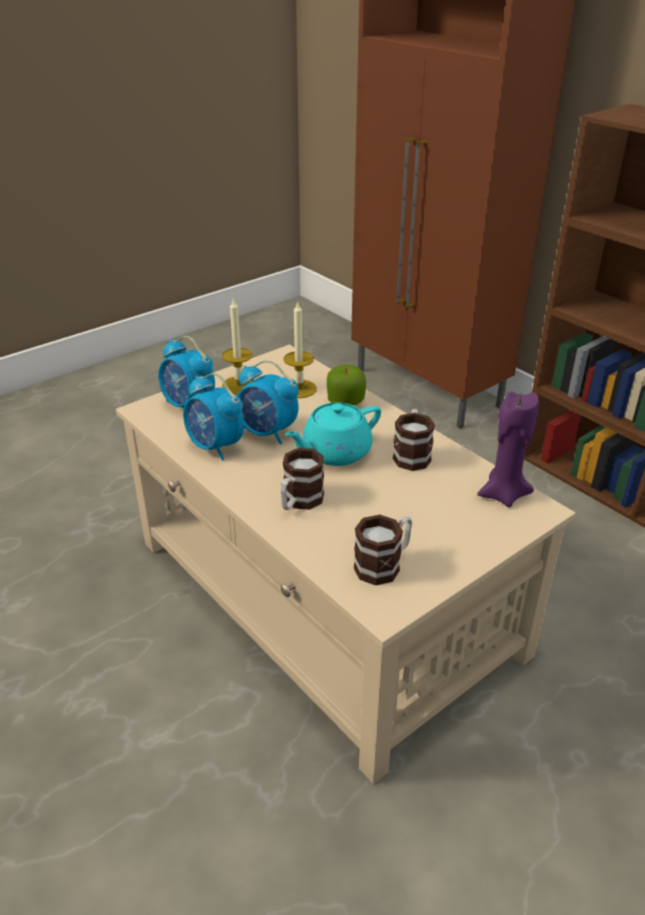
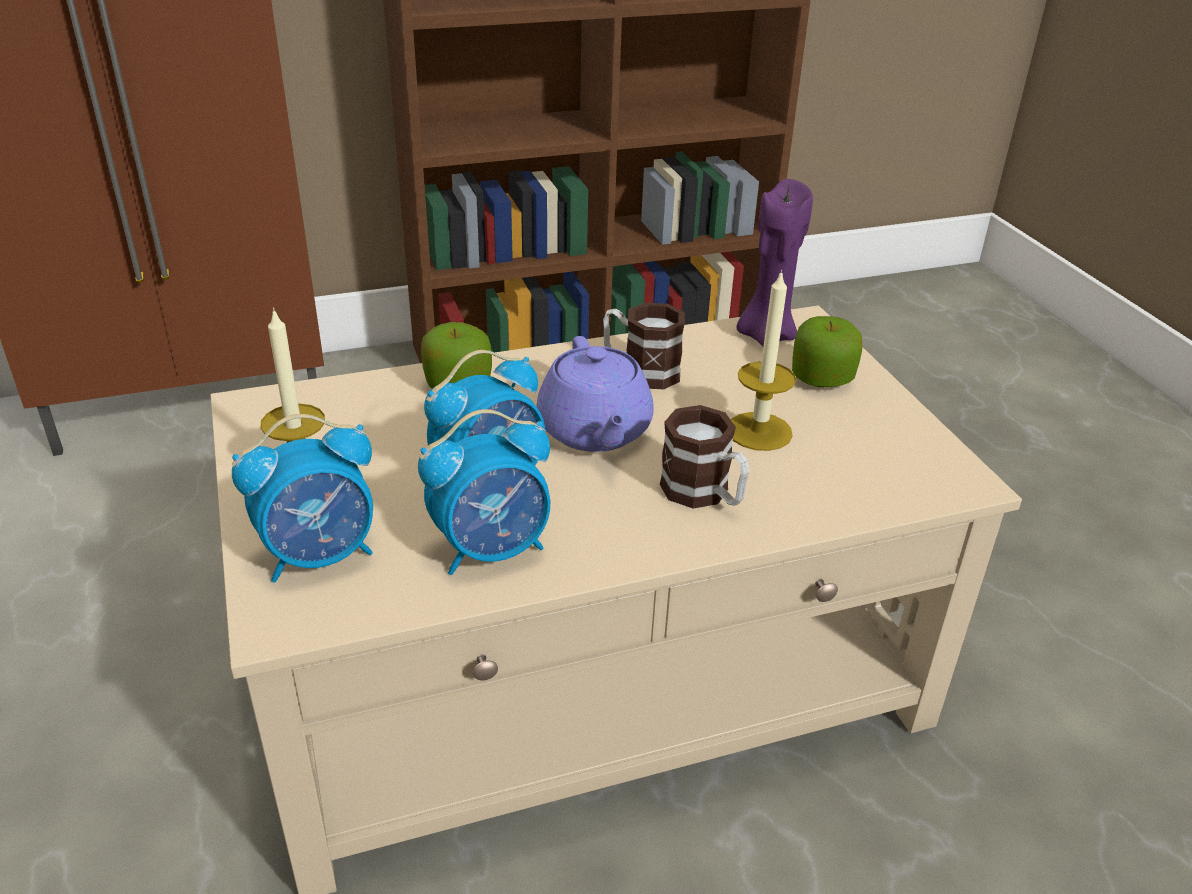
camera: 70 degrees left, 0 degrees up
(299, 389) = (379, 419): candle -> candle (759, 431)
(334, 453) = (595, 431): turquoise teapot -> purple teapot
(384, 564) = (875, 457): mug -> none
(466, 528) = (822, 378): none -> apple

